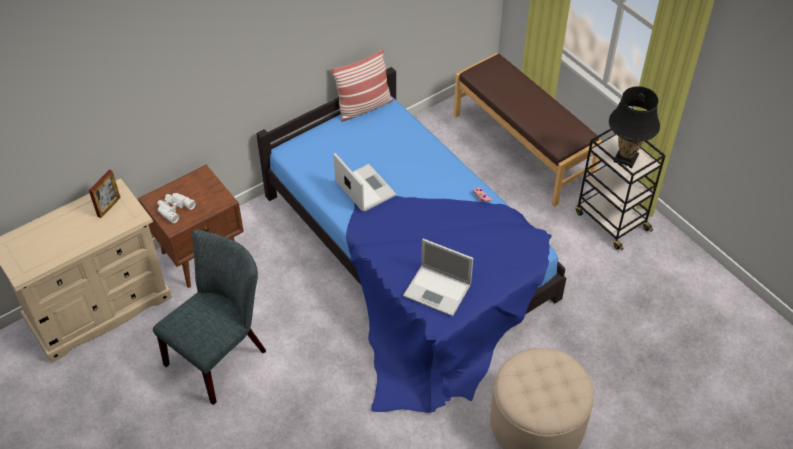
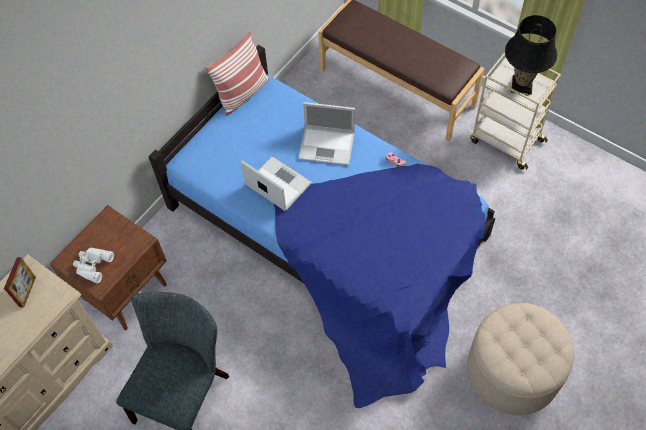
camera: 15 degrees left, 10 degrees up
(438, 290) = (392, 277): laptop -> laptop (328, 145)
(611, 220) = (505, 140): black cart -> beige cart

